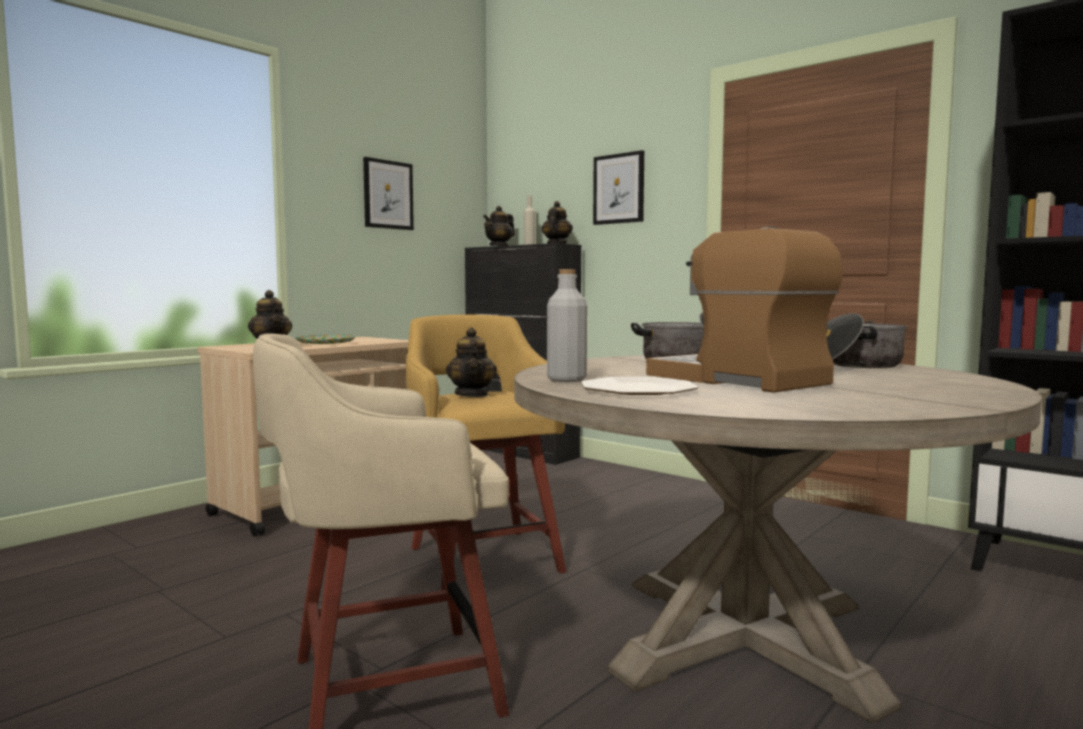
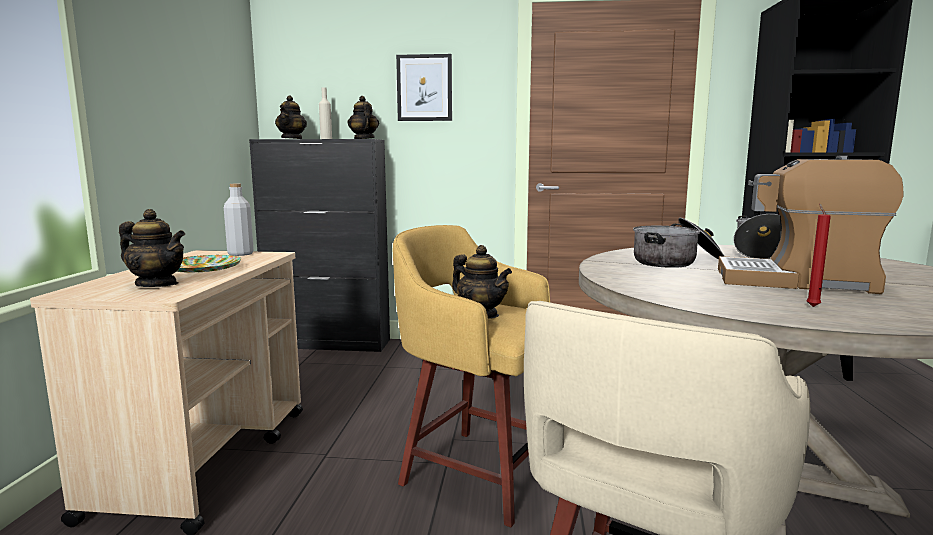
camera: 35 degrees left, 5 degrees up
(388, 194) = (181, 76): picture -> none
(566, 380) = (714, 301): grey bottle -> grey bottle (240, 254)
(639, 389) = (812, 306): plate -> red candle

